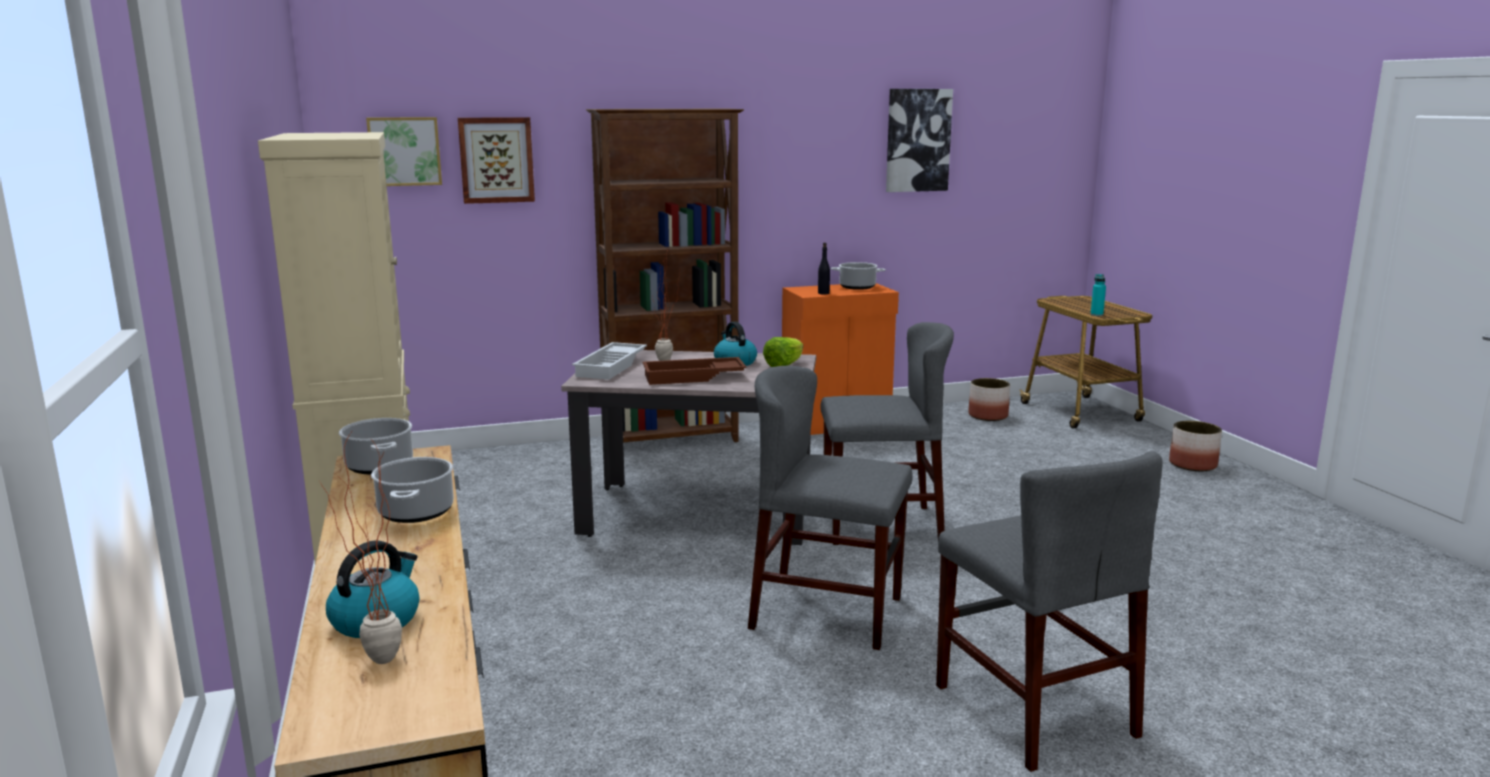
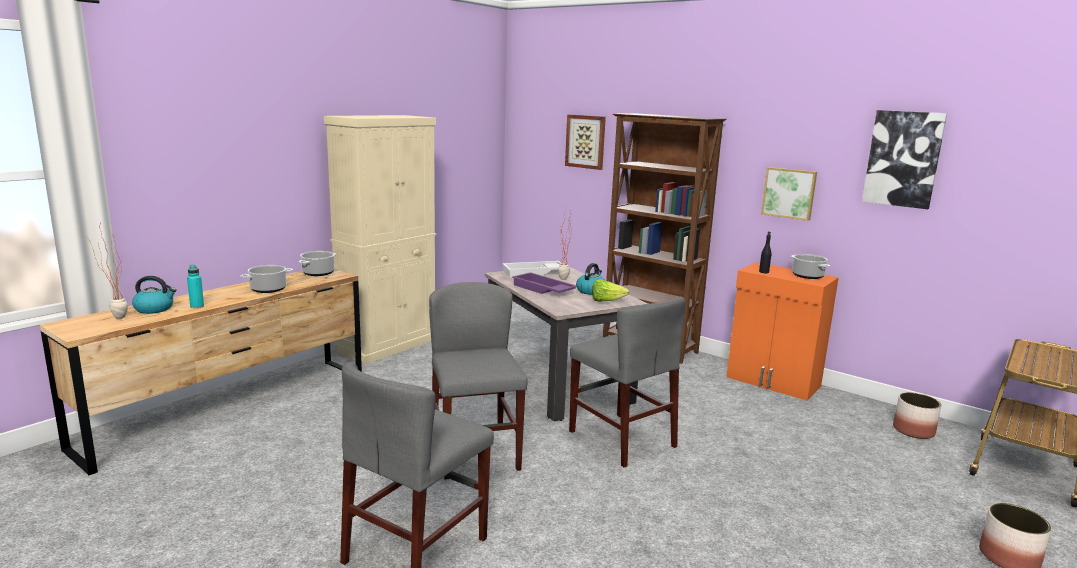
camera: 55 degrees right, 0 degrees up
(404, 151) = (543, 132): picture -> picture (789, 193)
(693, 377) = (542, 289): brown tray -> purple tray
(1096, 315) = (1025, 367): turquoise bottle -> turquoise bottle (197, 306)

